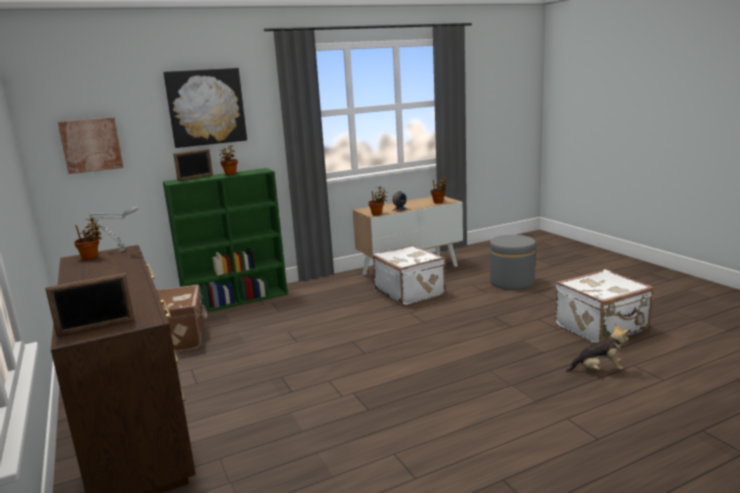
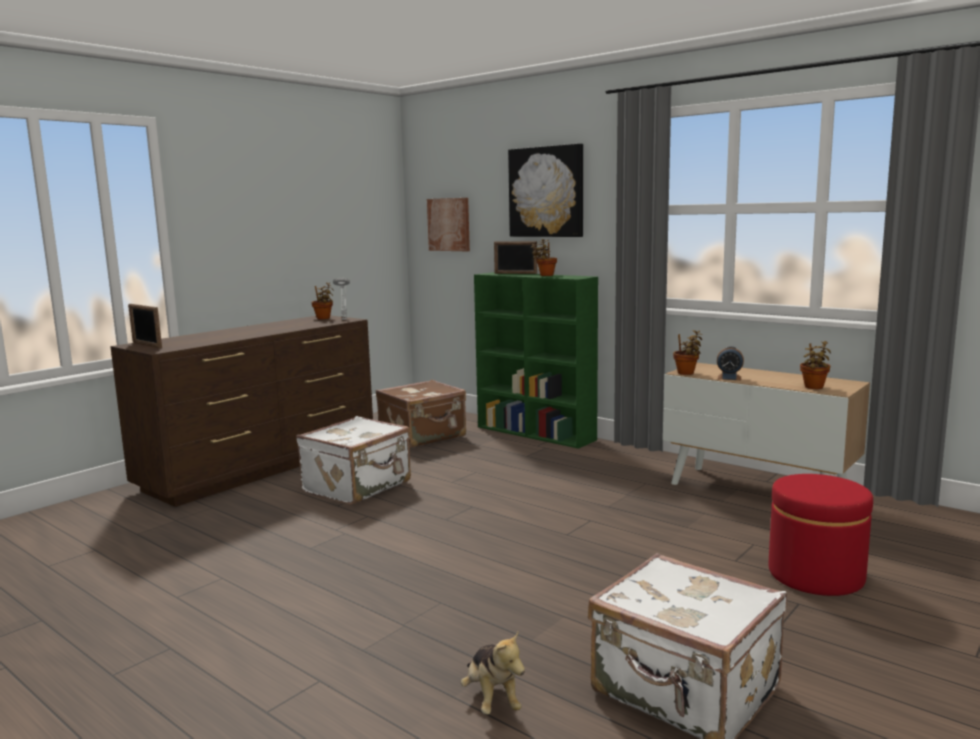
camera: 65 degrees right, 5 degrees down
(410, 292) = (666, 507): white suitcase -> white suitcase (358, 487)
(512, 282) = (815, 575): grey ottoman -> red ottoman

